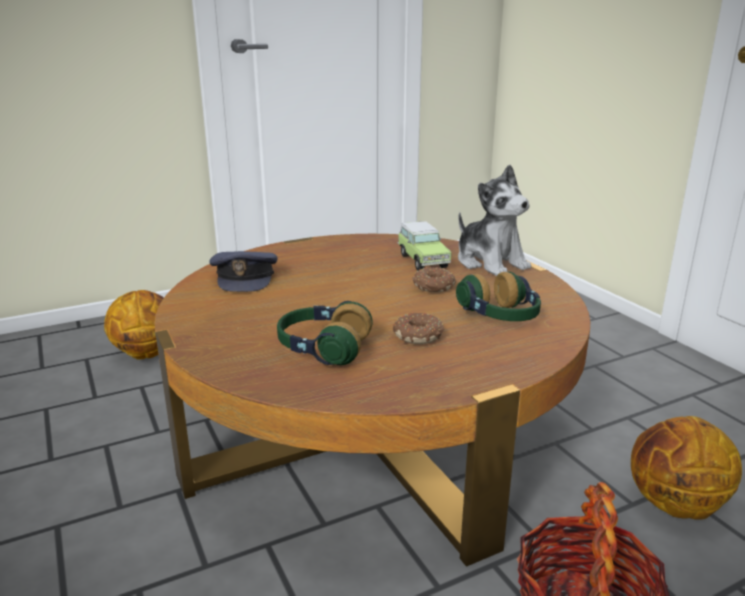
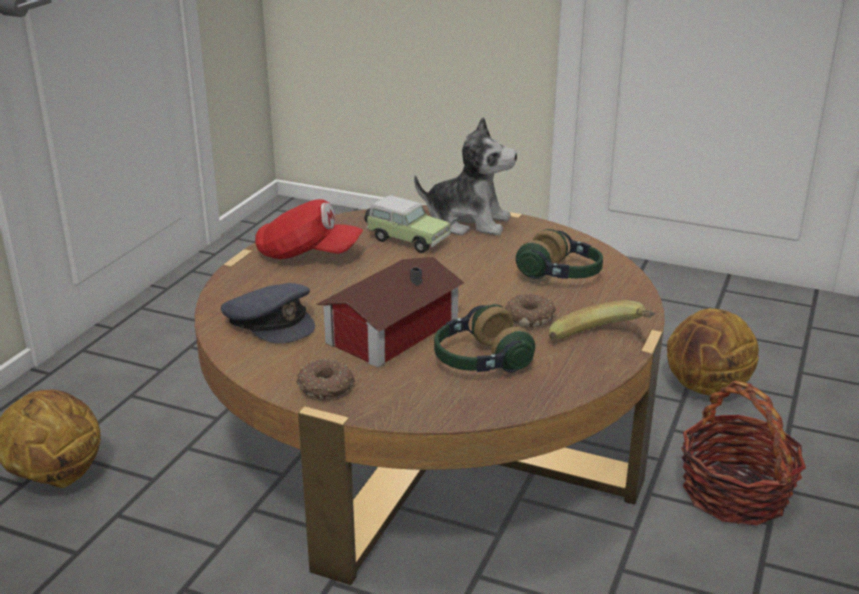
camera: 40 degrees left, 5 degrees up
(301, 307) = (387, 331): none -> toy house
(341, 250) = (307, 254): none -> red cap
(433, 287) = (463, 265): donut -> donut (325, 388)
(443, 376) = (602, 344): none -> banana

